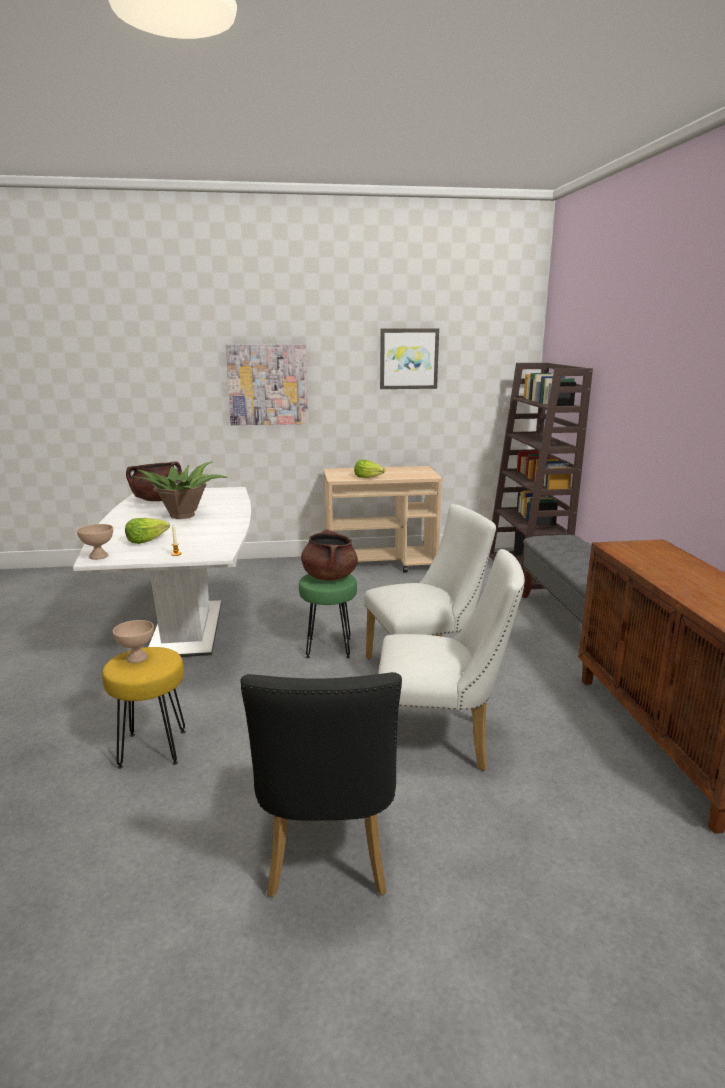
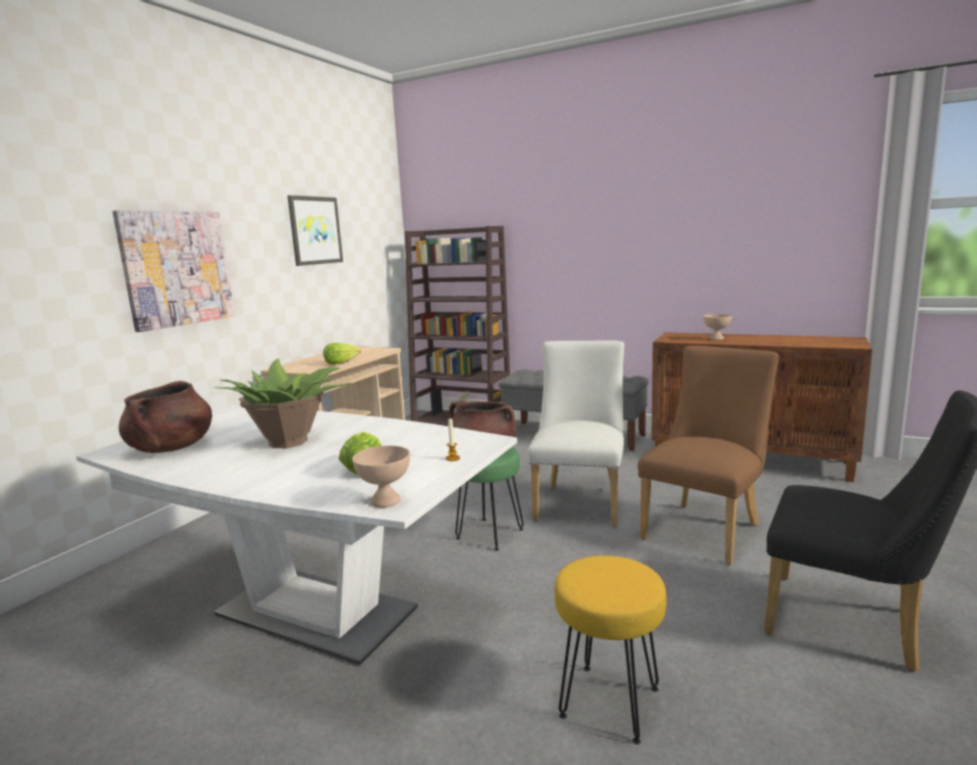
camera: 55 degrees left, 5 degrees down
(136, 658) = (597, 582): beige bowl -> beige bowl (717, 338)
(442, 741) = (705, 528): white chair -> brown chair

